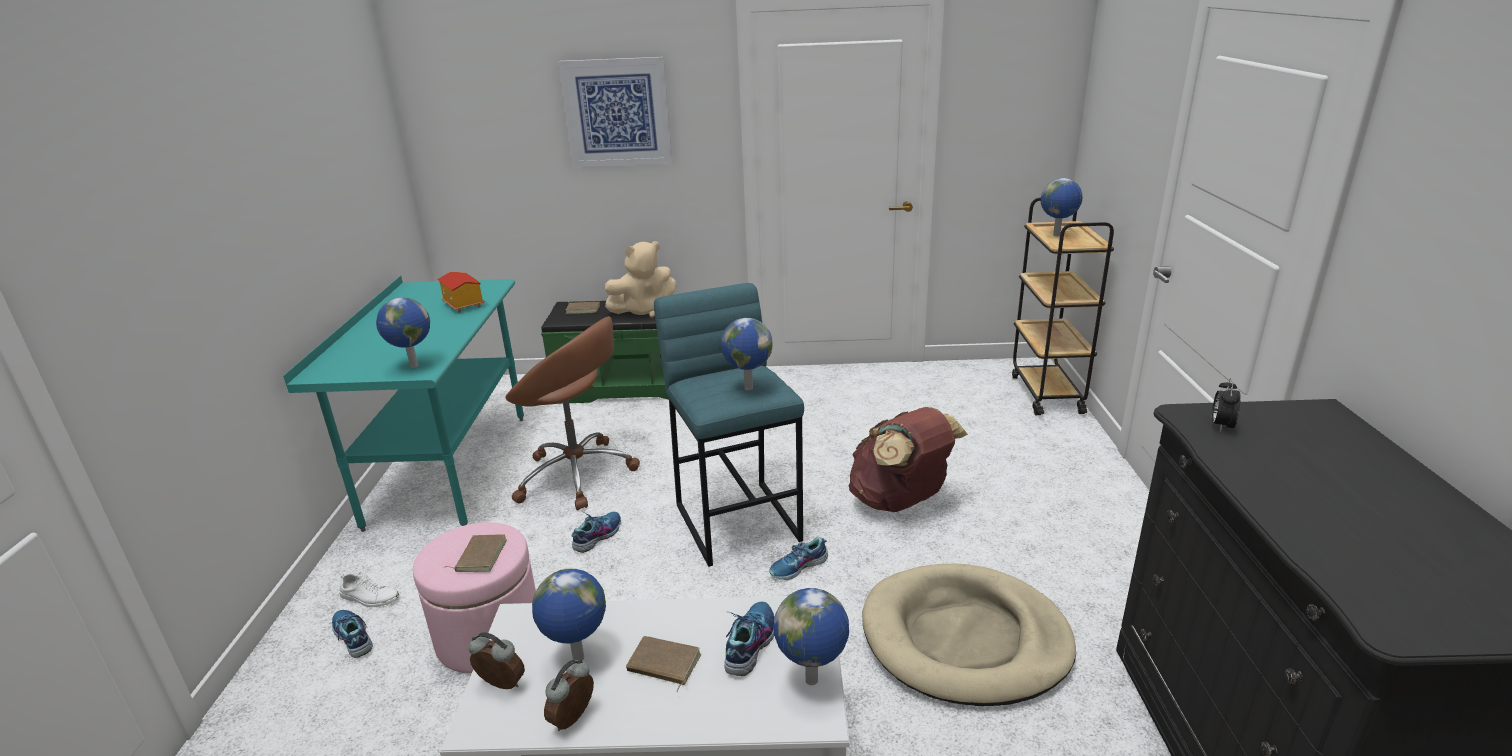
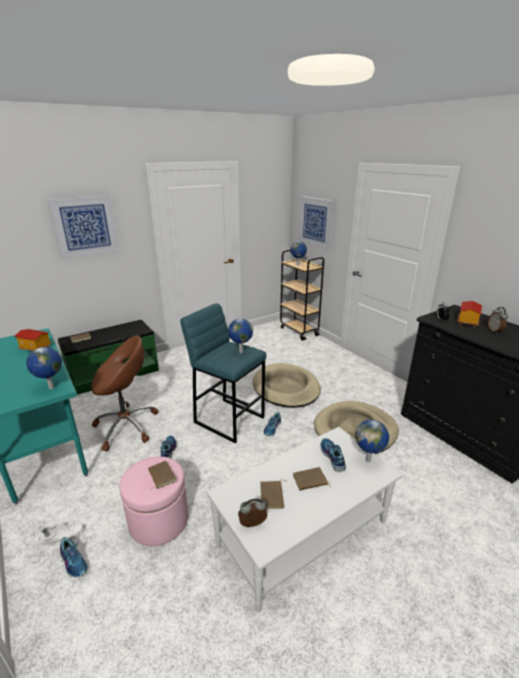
camera: 35 degrees left, 0 degrees up
(352, 638) = (74, 561): shoe -> shoe turned 150 degrees counterclockwise
(574, 719) = (301, 520): alarm clock -> alarm clock (494, 331)
(578, 658) = (273, 496): globe -> brown book
(643, 310) = (117, 332): beige plush toy -> none
(900, 501) = (286, 388): brown backpack -> beige dog bed
(1116, 135) = (315, 222): none -> picture
(1296, 449) = (467, 322): none -> toy house

